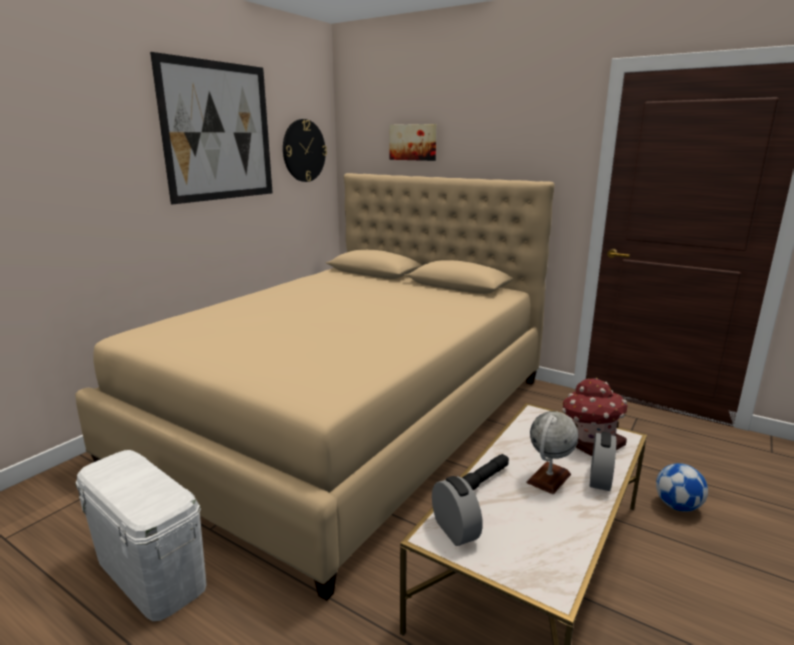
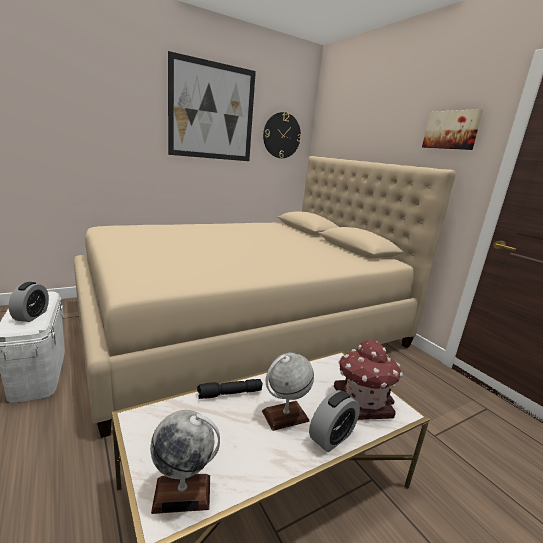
camera: 25 degrees right, 0 degrees up
(413, 142) = (358, 134): picture -> picture (451, 130)
(455, 530) = (158, 421): alarm clock -> alarm clock (31, 316)
(547, 570) = (182, 493): none -> globe
(677, 506) = (460, 507): football -> none

